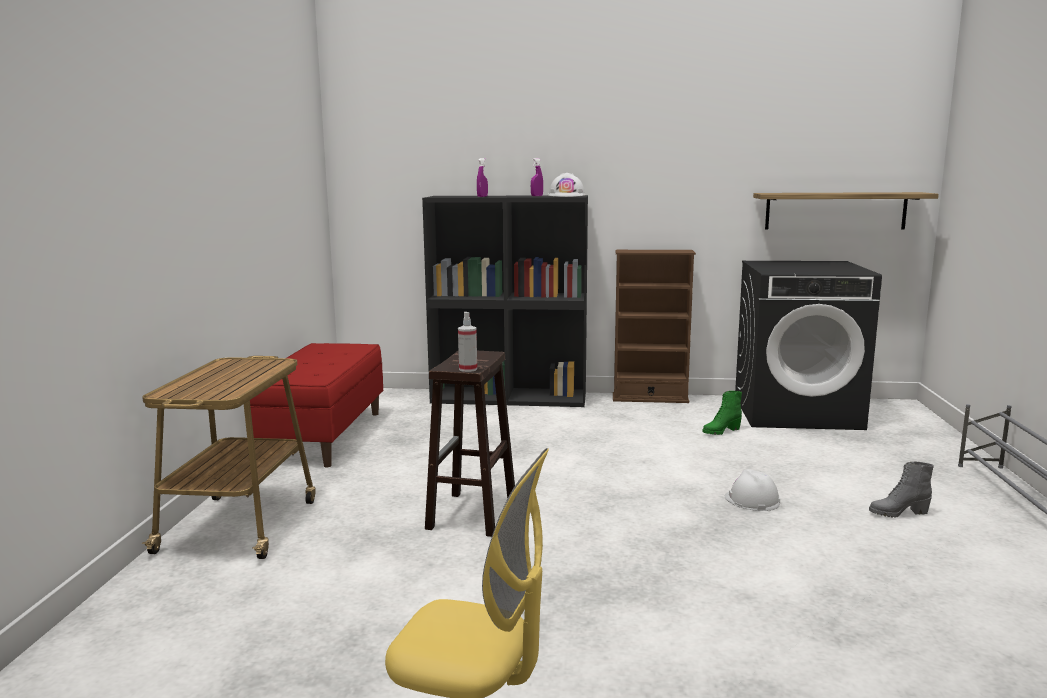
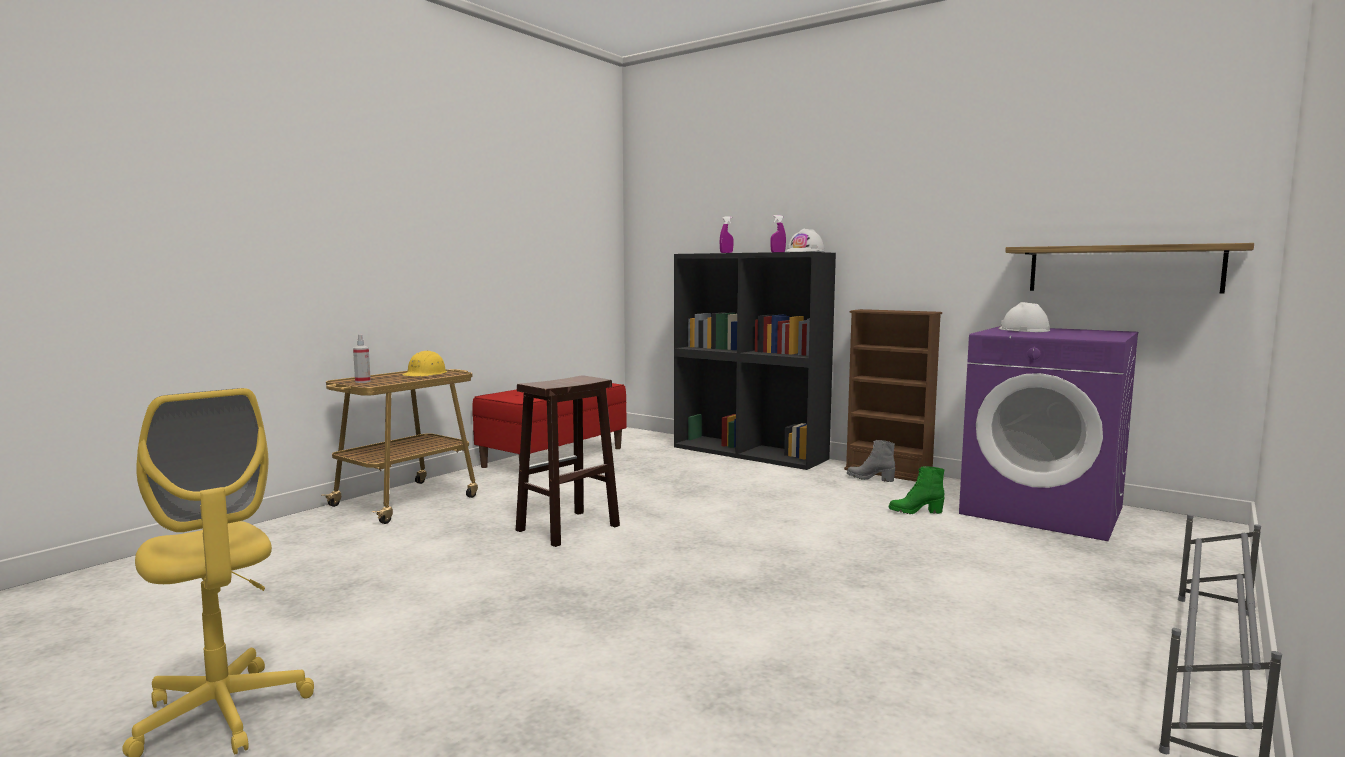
camera: 30 degrees right, 5 degrees down
(240, 368) = (425, 374): none -> yellow hard hat
(468, 369) = (545, 385): spray bottle -> spray bottle (362, 381)
(752, 500) = (840, 573): white hard hat -> white hard hat (1023, 330)
(797, 412) = (1043, 510): black washing machine -> purple washing machine
(898, 513) = (996, 623): grey boot -> grey boot (870, 478)

